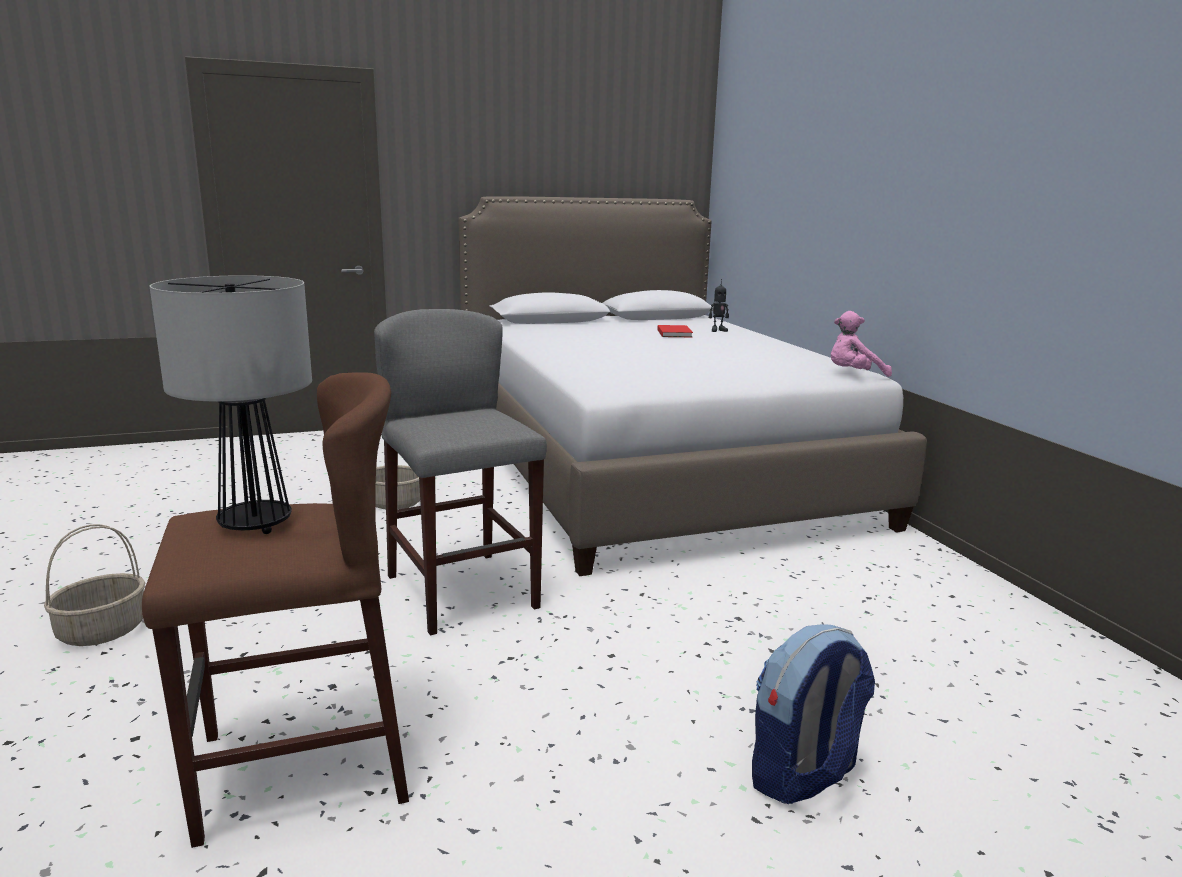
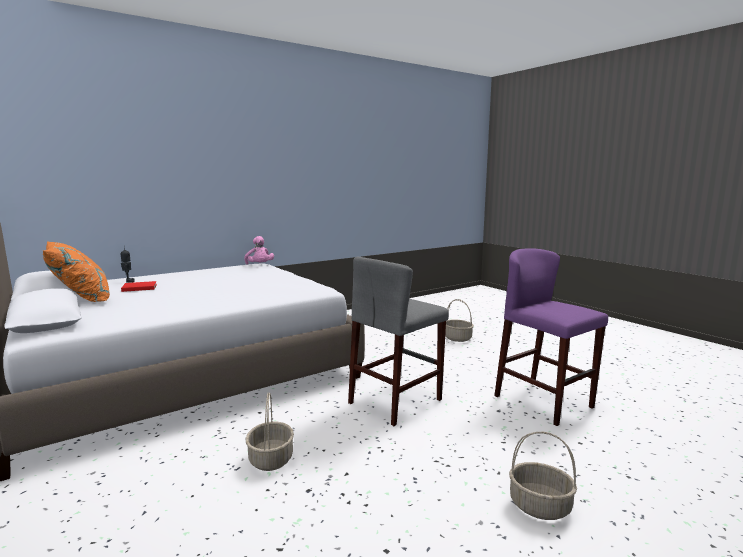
camera: 105 degrees left, 5 degrees down
(254, 525) = (556, 308): table lamp -> none
(301, 767) = (543, 402): brown stool -> purple stool
(627, 323) = (81, 299): none -> orange pillow
(803, 776) = (458, 338): backpack -> basket

